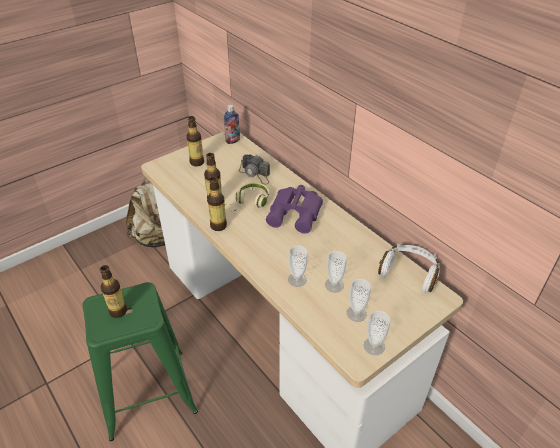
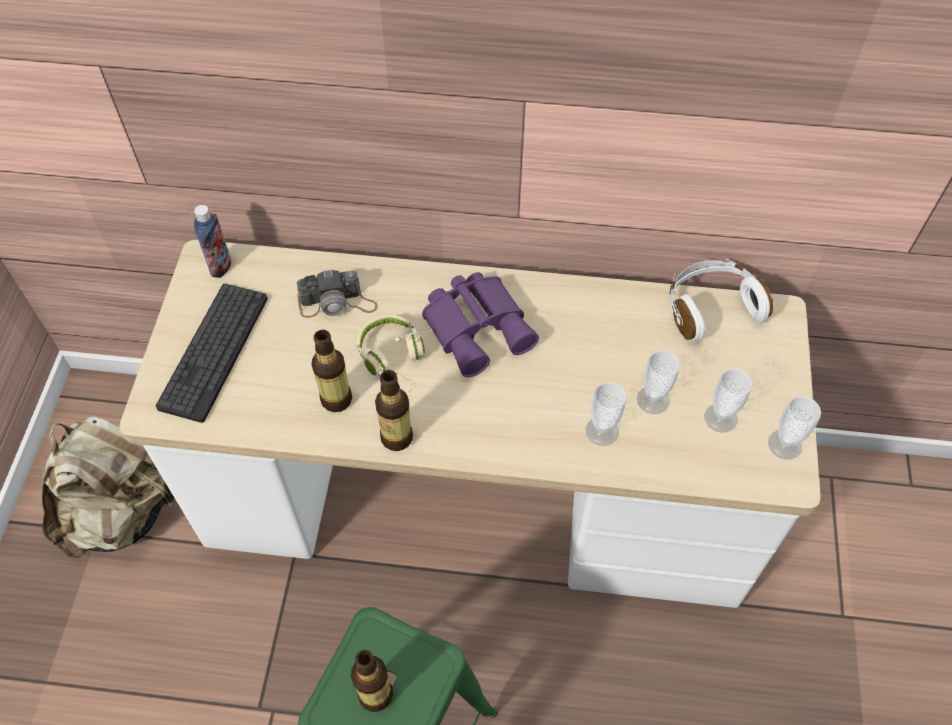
camera: 45 degrees left, 15 degrees up
(197, 162) = (214, 351): bottle -> keyboard

